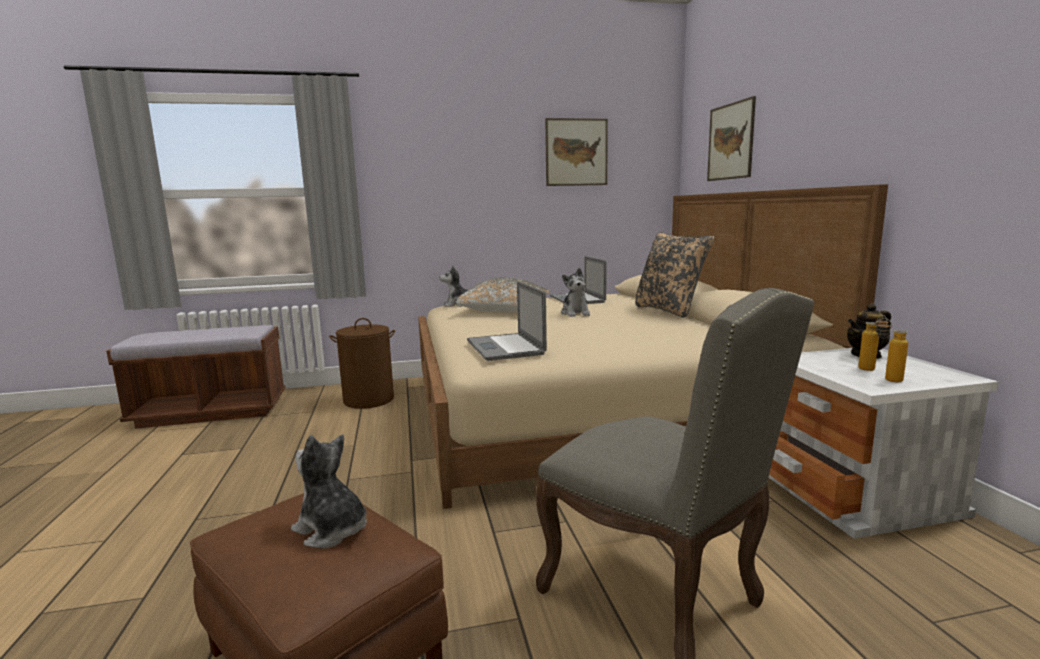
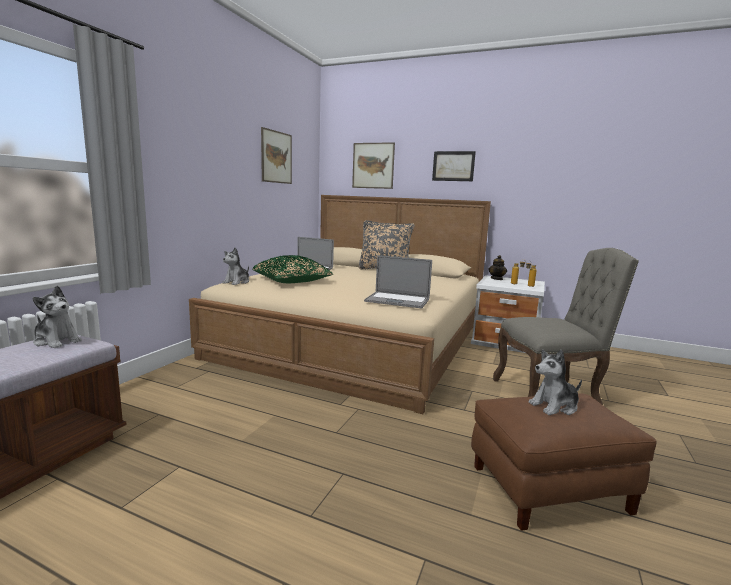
camera: 55 degrees left, 0 degrees up
(368, 400) = (189, 387): brown laundry basket -> none
(504, 309) = (292, 280): white pillow -> green pillow
(575, 313) = (346, 277): plush toy -> plush toy (57, 341)
(832, 120) = (453, 166): none -> picture

